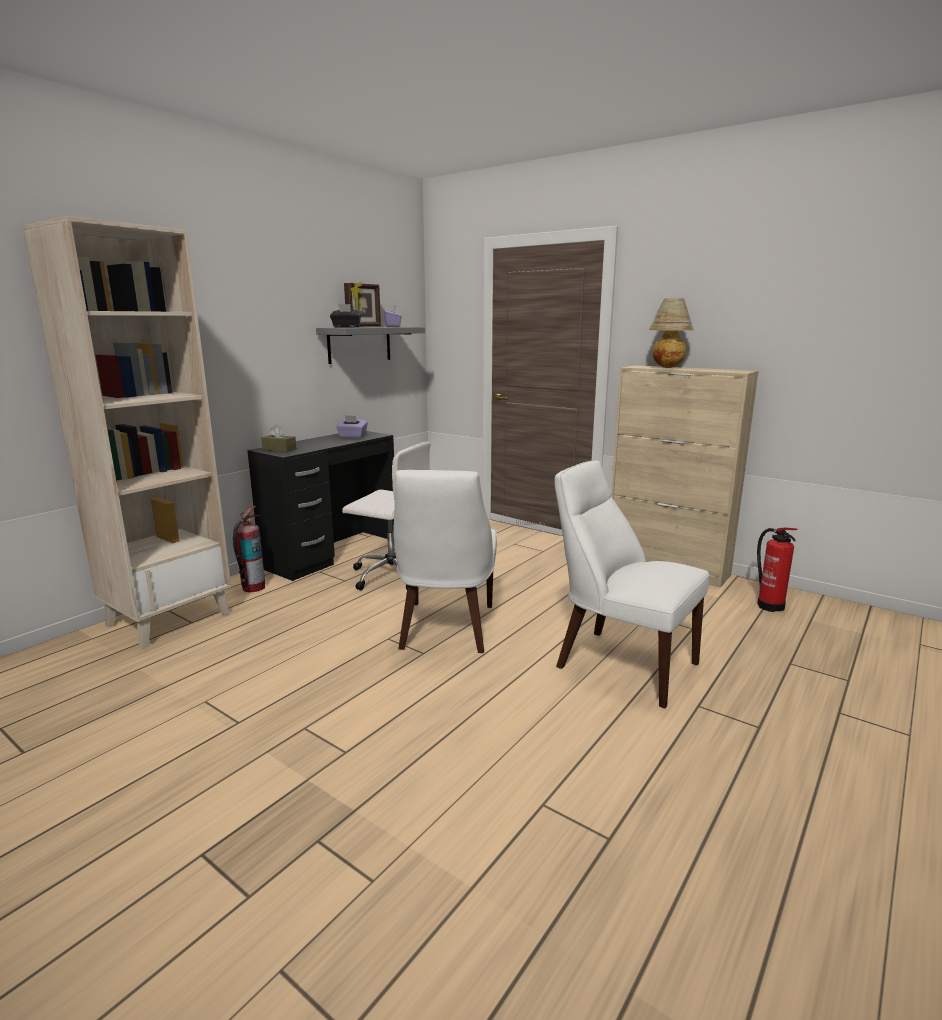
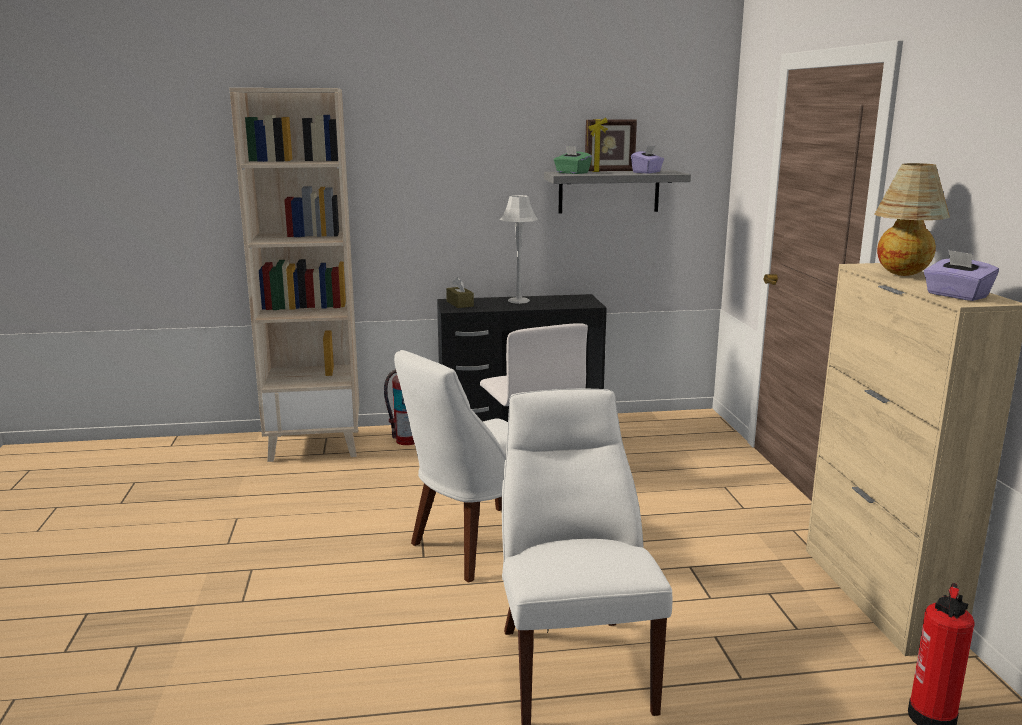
camera: 45 degrees right, 0 degrees up
(320, 441) = (518, 301): none -> grey table lamp
(346, 327) = (572, 173): black tissue box -> green tissue box
(352, 436) = (560, 301): purple tissue box -> purple tissue box (956, 295)

